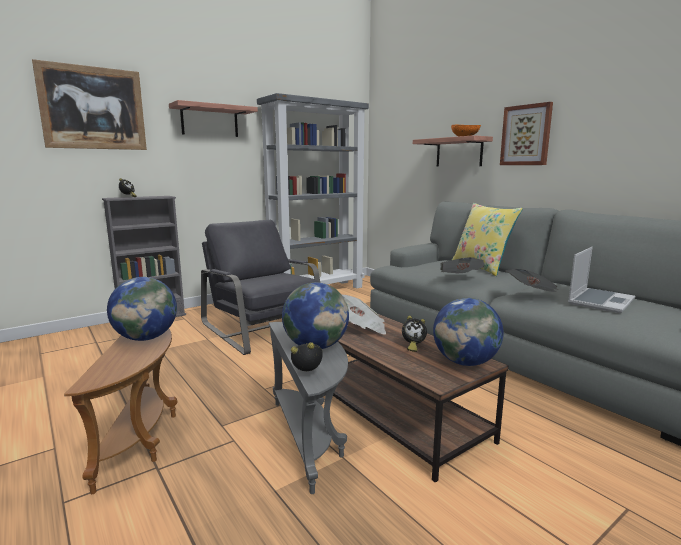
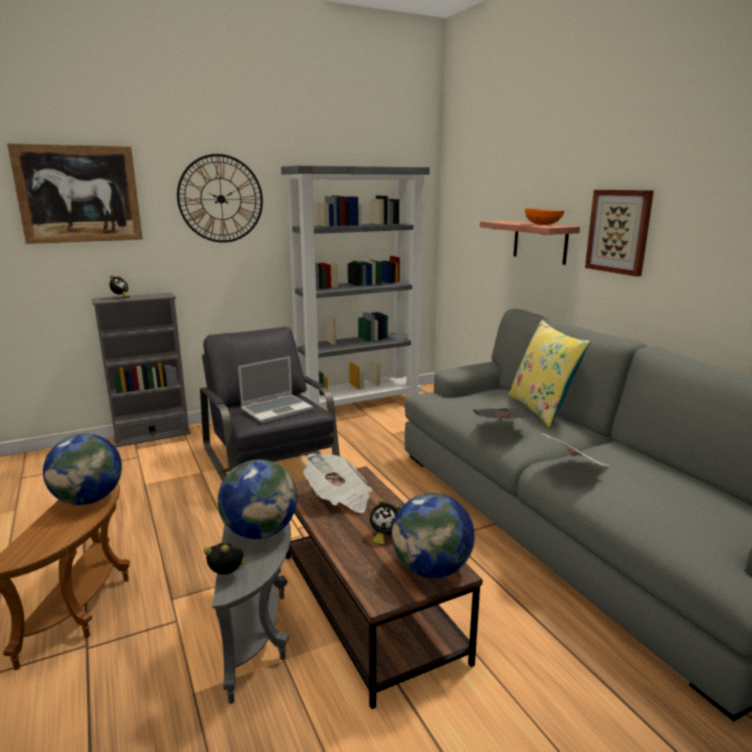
camera: 10 degrees right, 5 degrees up
(209, 121) = (221, 199): shelf -> wall clock
(600, 301) = (657, 489): laptop -> laptop (277, 409)

